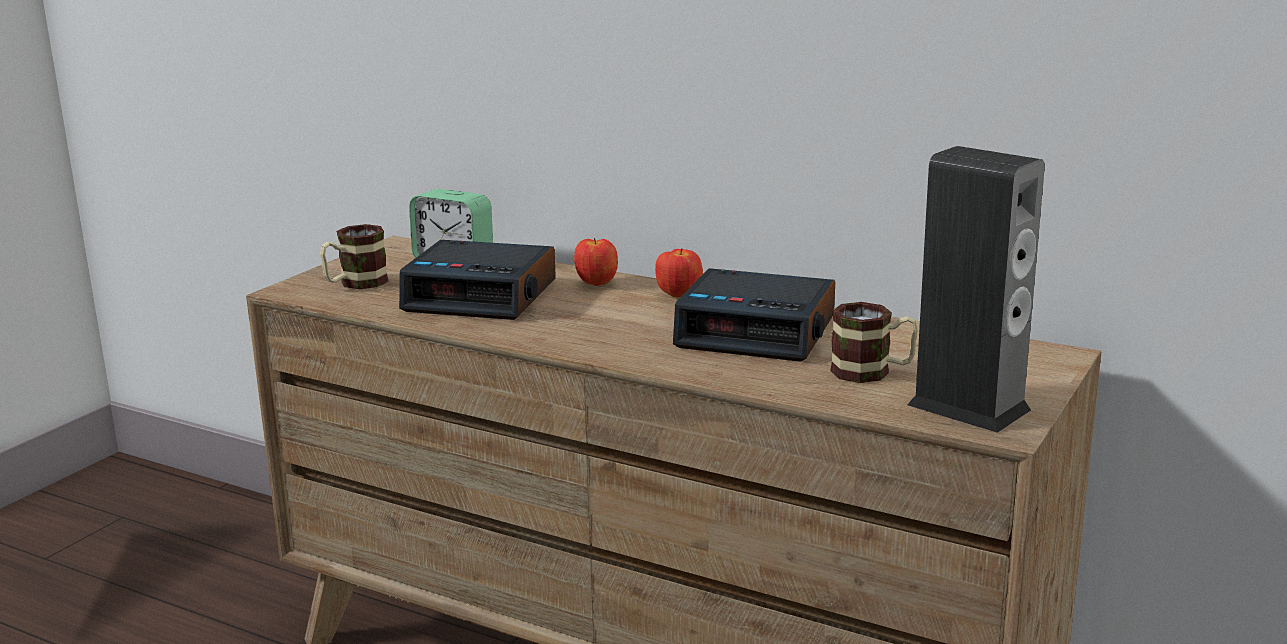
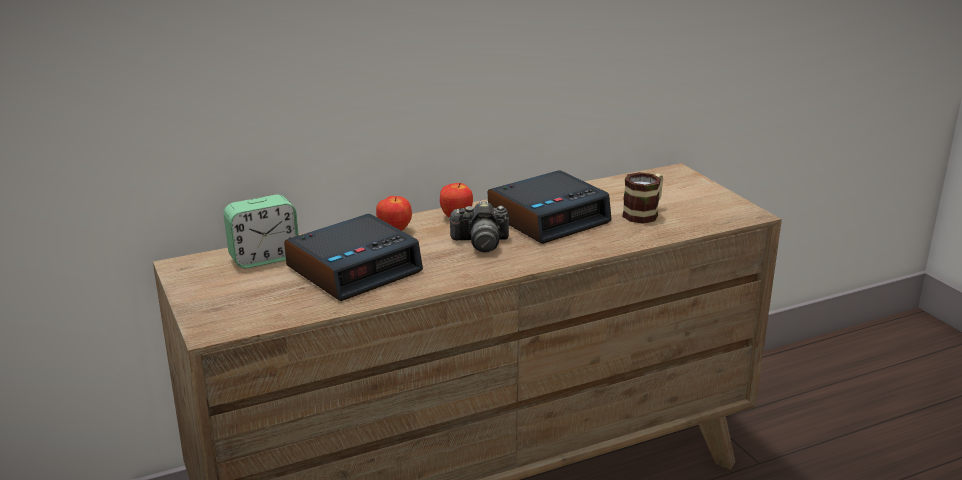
camera: 55 degrees left, 5 degrees up
(355, 284) = (246, 302): mug -> none
(632, 322) = (480, 242): none -> camera
(968, 407) = (715, 211): speaker -> none

